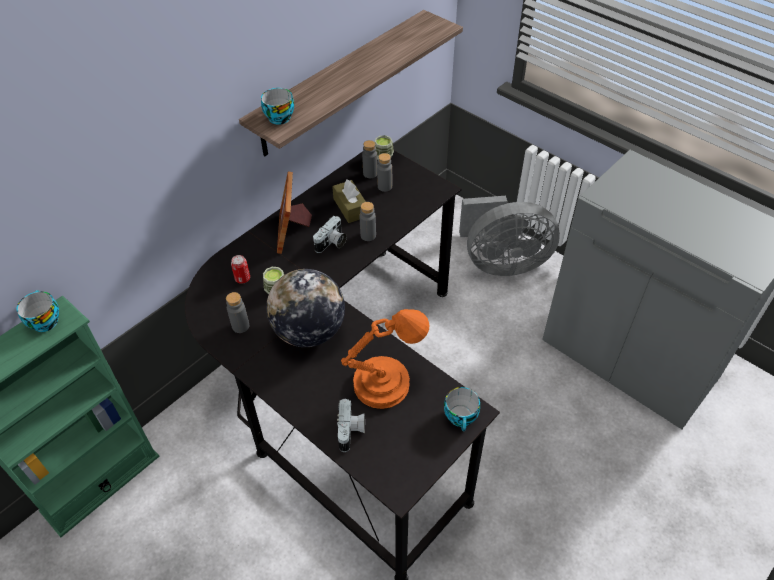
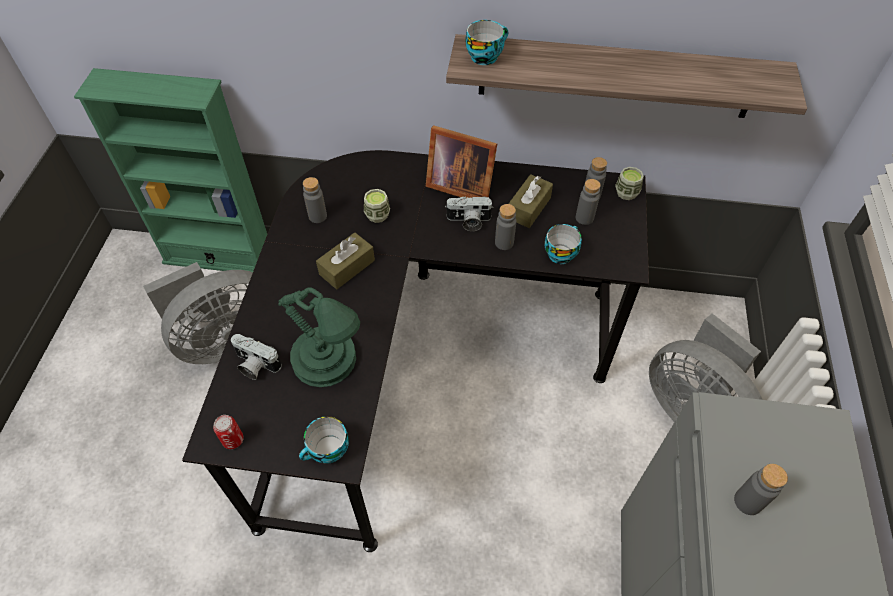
camera: 55 degrees right, 5 degrees up
(44, 321) = (187, 86): cup -> cup (560, 253)
(200, 519) = (226, 340): none -> grey fan
(242, 278) = (372, 185): can -> can (233, 440)
(293, 231) = (459, 184): picture frame -> picture frame turned 120 degrees counterclockwise
(309, 331) = (347, 267): globe -> brown tissue box
(351, 431) = (255, 365): camera -> camera turned 60 degrees clockwise
(386, 383) = (329, 362): orange table lamp -> green table lamp
(657, 215) = (748, 501): none -> grey bottle

